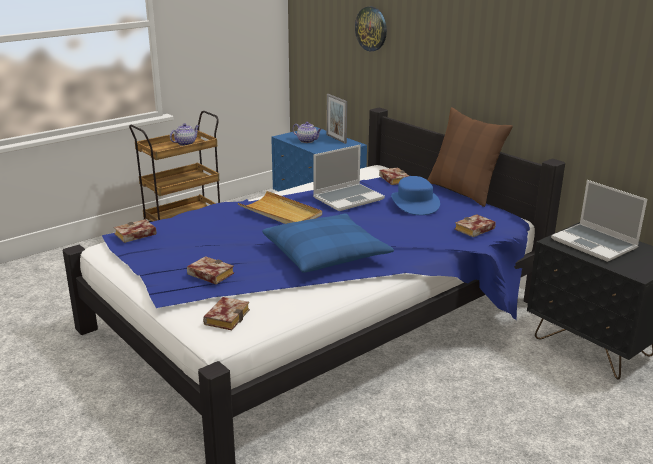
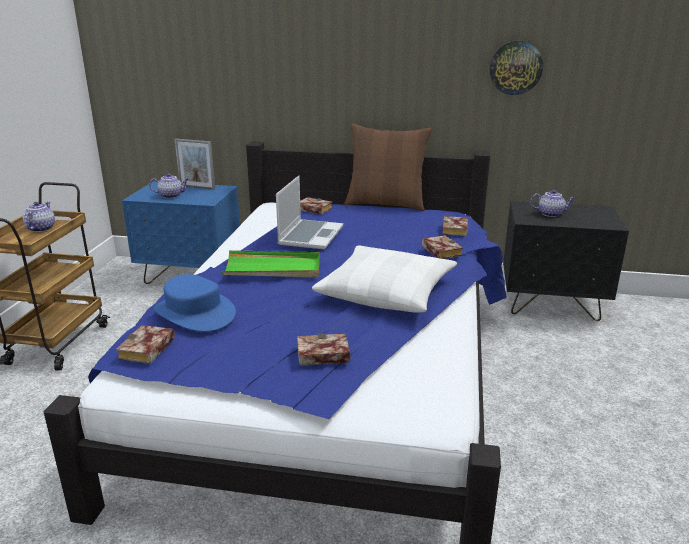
camera: 40 degrees left, 0 degrees up
(226, 316) = (408, 391): book -> book (439, 251)
(280, 213) = (273, 268): beige tray -> green tray
(326, 254) = (386, 291): blue pillow -> white pillow
(371, 28) = (225, 56): wall clock -> wall clock (515, 67)
(414, 203) = (373, 223): blue hat -> blue hat (194, 313)
(595, 244) = (551, 214): laptop -> teapot

